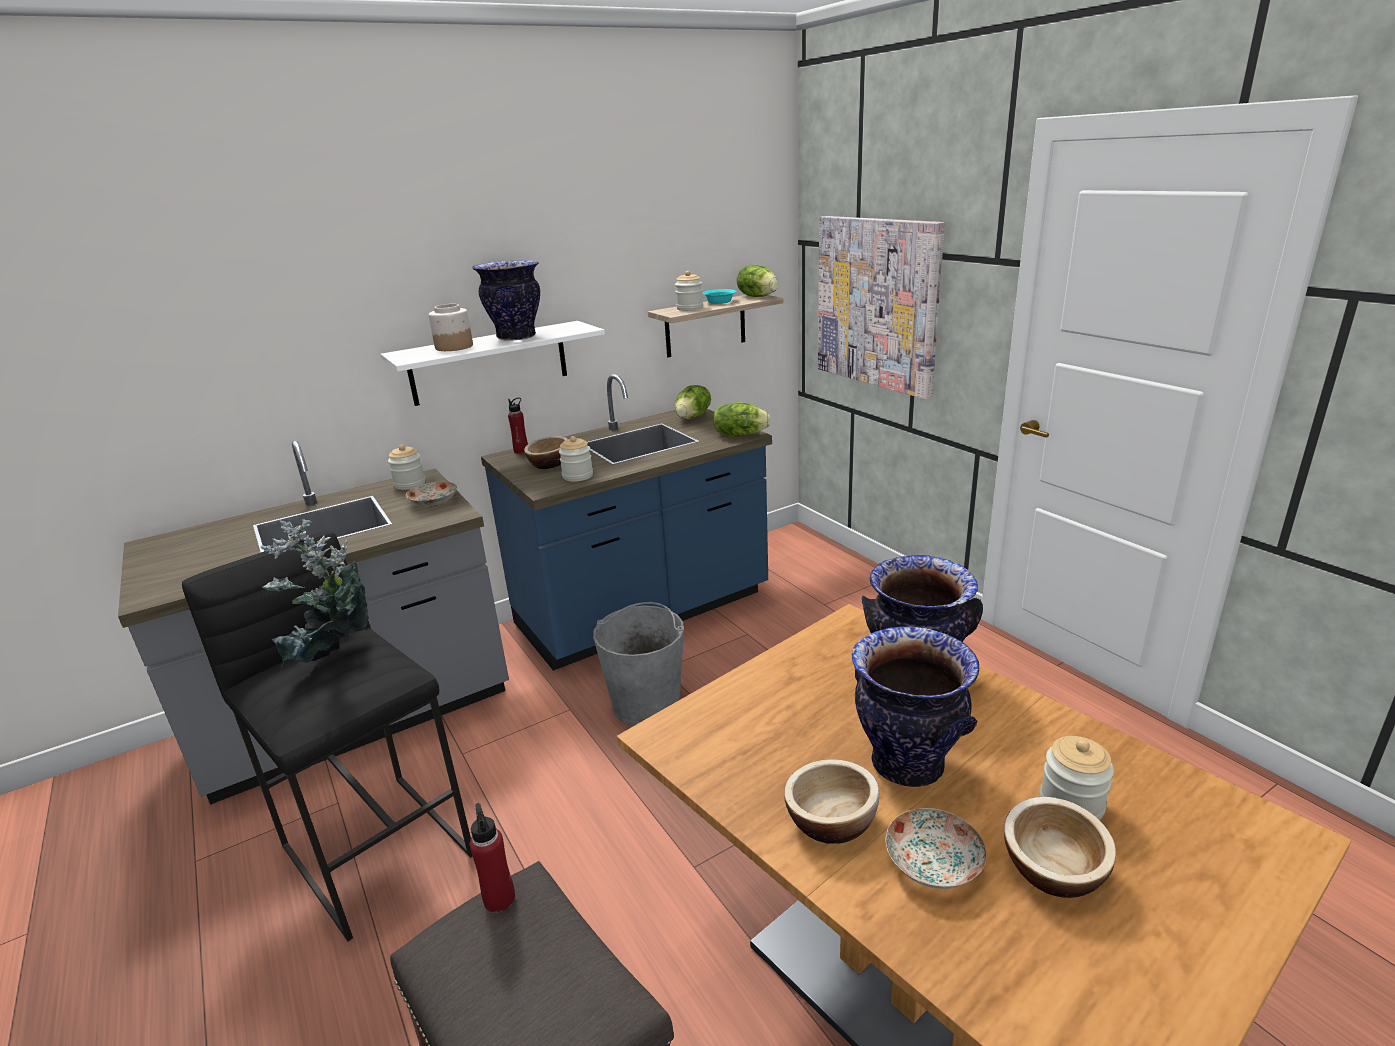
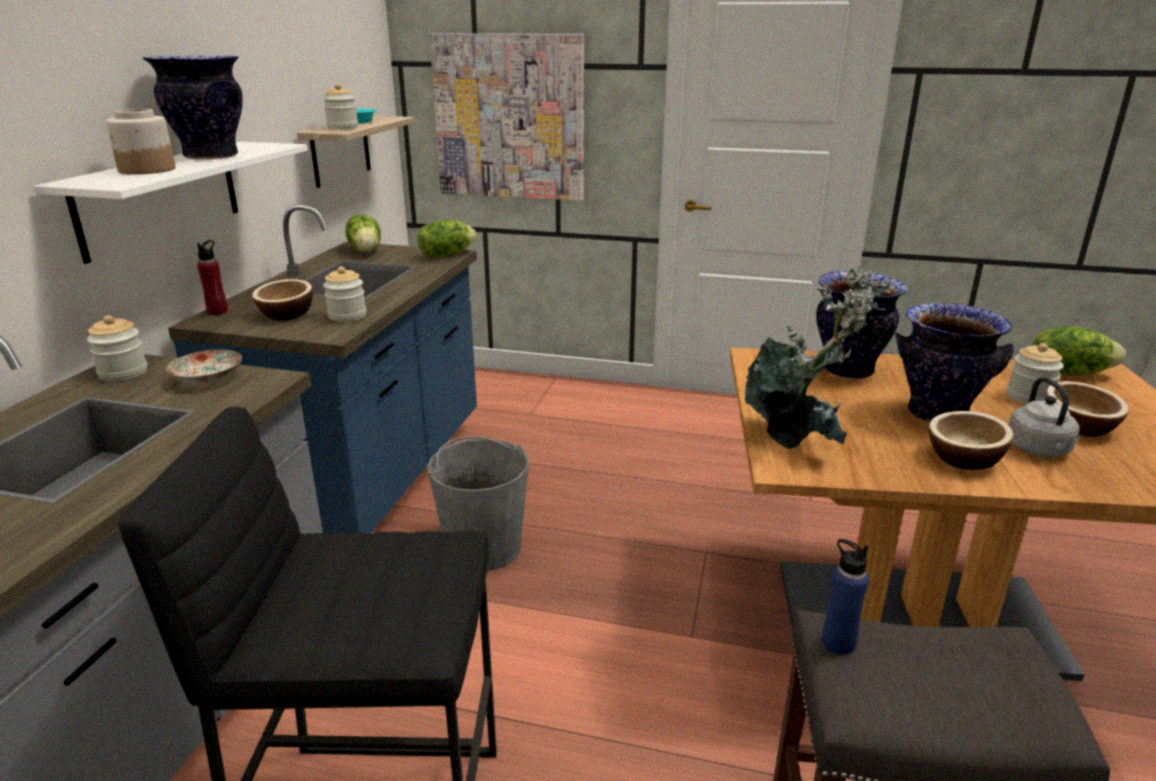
camera: 45 degrees left, 0 degrees up
(337, 658) = (354, 560): potted plant -> potted plant (798, 440)
(499, 899) = (838, 643): red bottle -> blue bottle
(758, 296) = (387, 117): lettuce -> lettuce (1068, 372)
(934, 863) = (1039, 450): plate -> grey kettle

